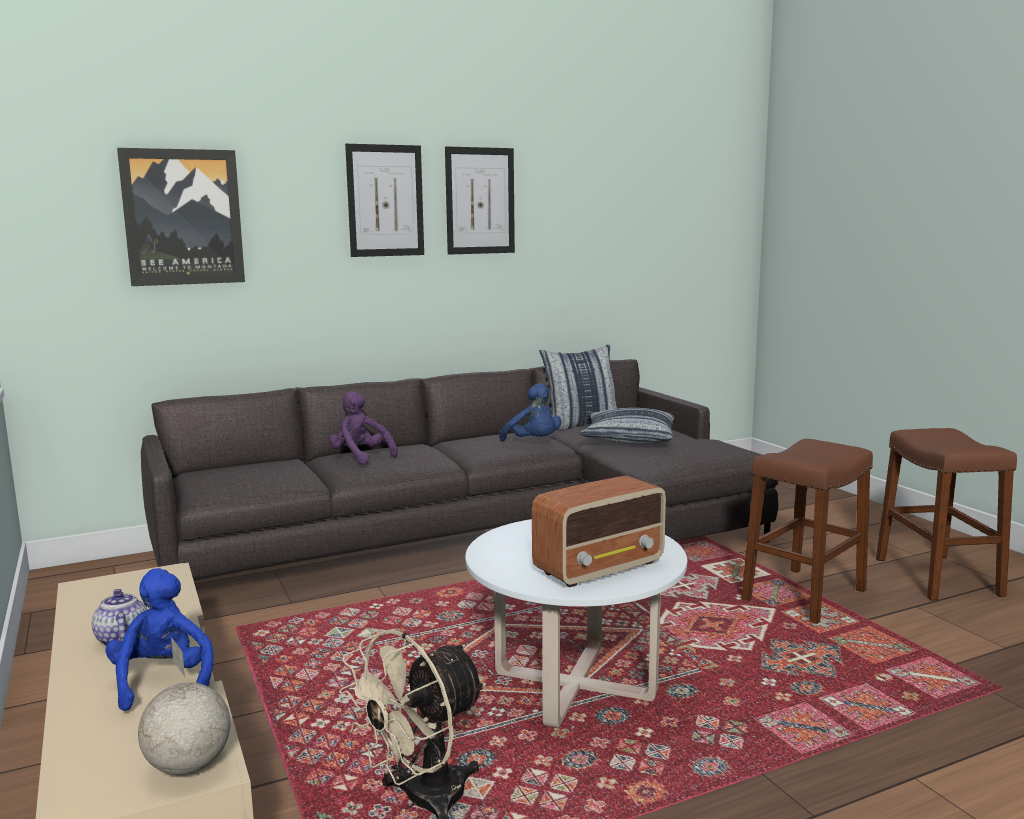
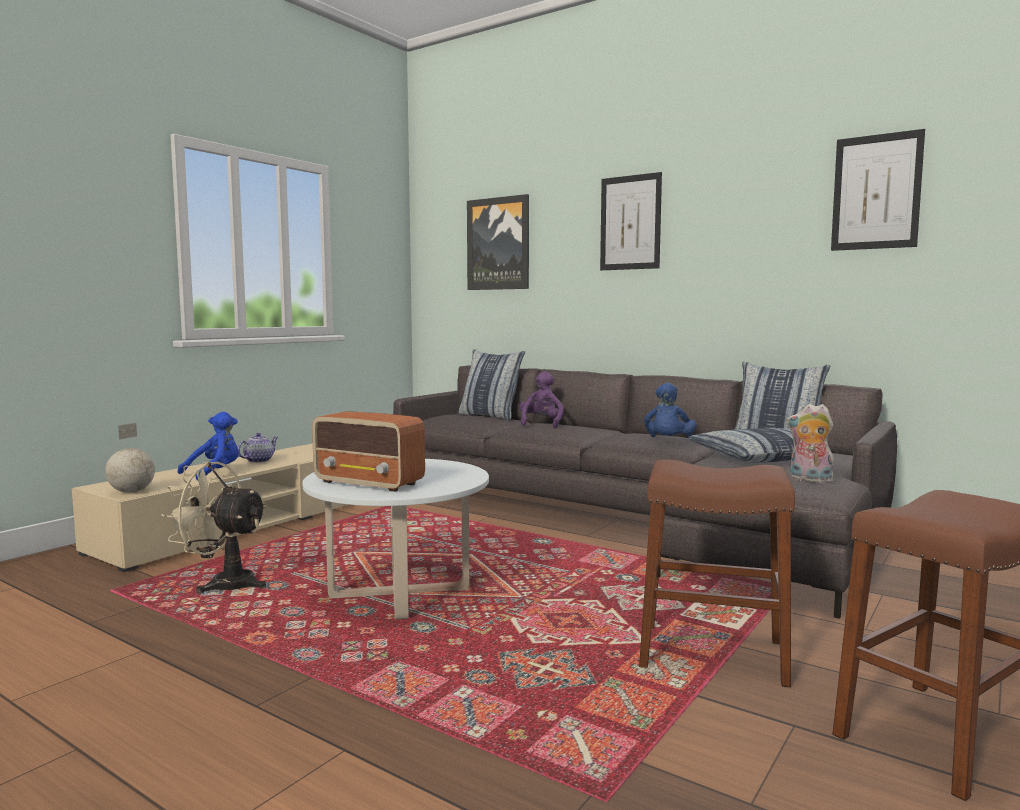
camera: 60 degrees right, 5 degrees down
(249, 464) = (490, 416): none -> pillow
(480, 201) = (715, 216): picture -> picture (876, 192)
(716, 446) = (809, 480): none -> plush toy

